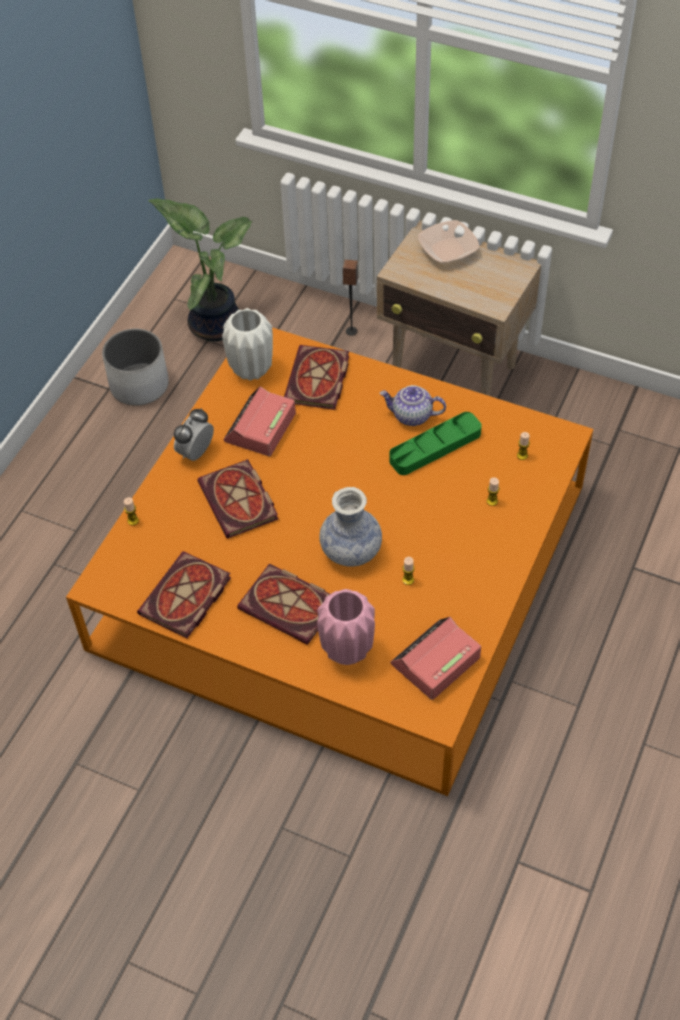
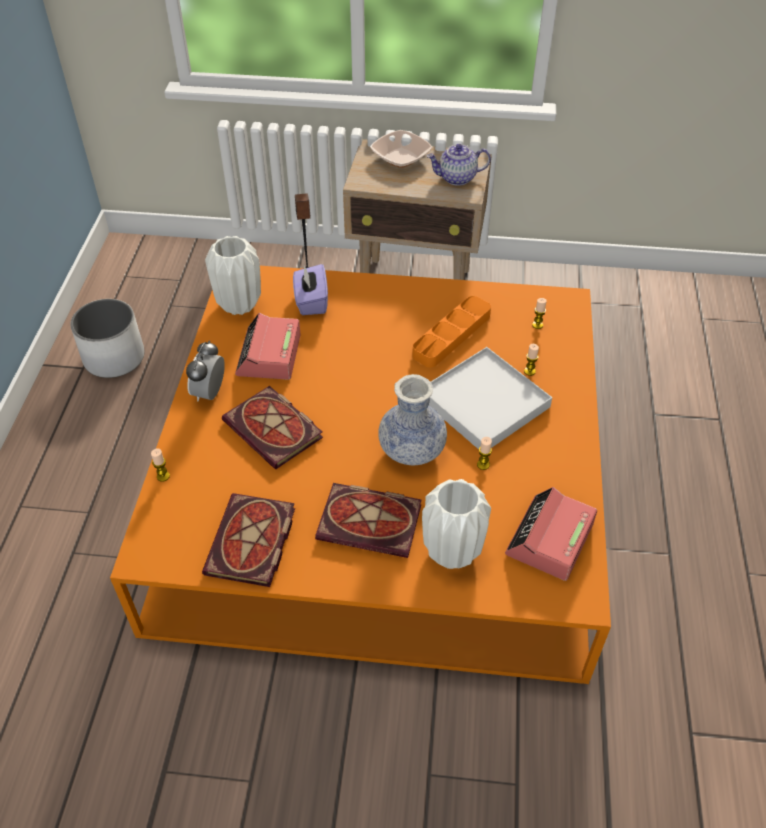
camera: 20 degrees left, 5 degrees down
(215, 322) = (173, 288): potted plant -> none
(318, 381) = (311, 301): book -> purple tissue box
(346, 649) = (451, 552): pink vase -> white vase
(411, 416) = (416, 313): teapot -> teapot (457, 178)
(435, 447) = (451, 335): green tray -> orange tray
(435, 521) = (484, 402): none -> white tray

